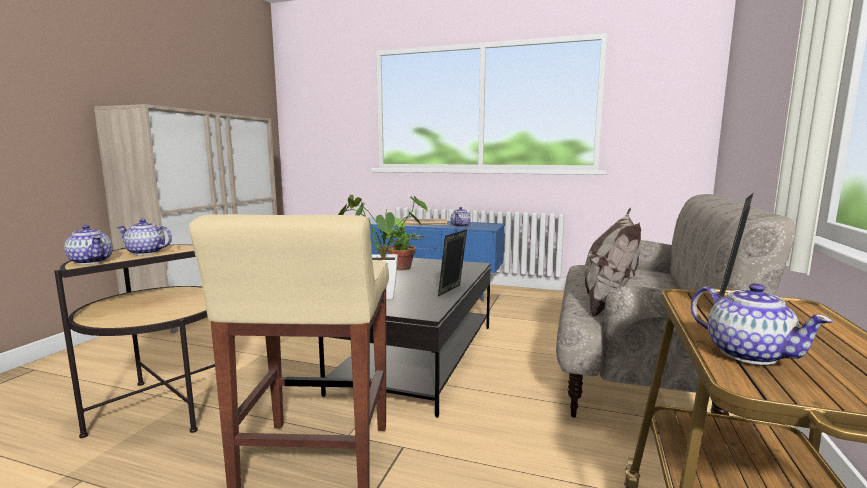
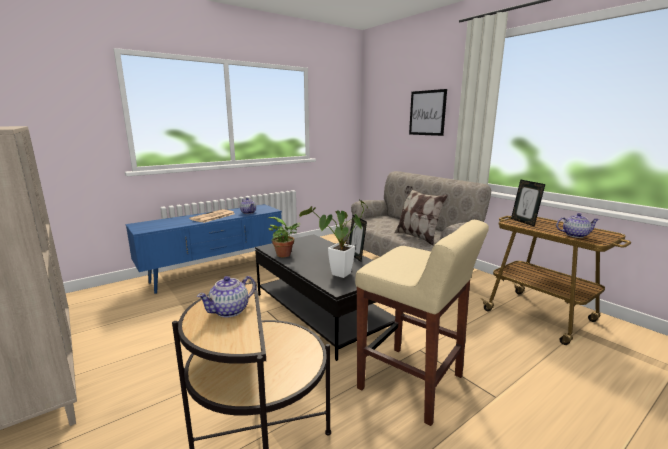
camera: 55 degrees left, 5 degrees up
(91, 261) = (235, 338): teapot -> none
(782, 72) = (427, 113): none -> picture

